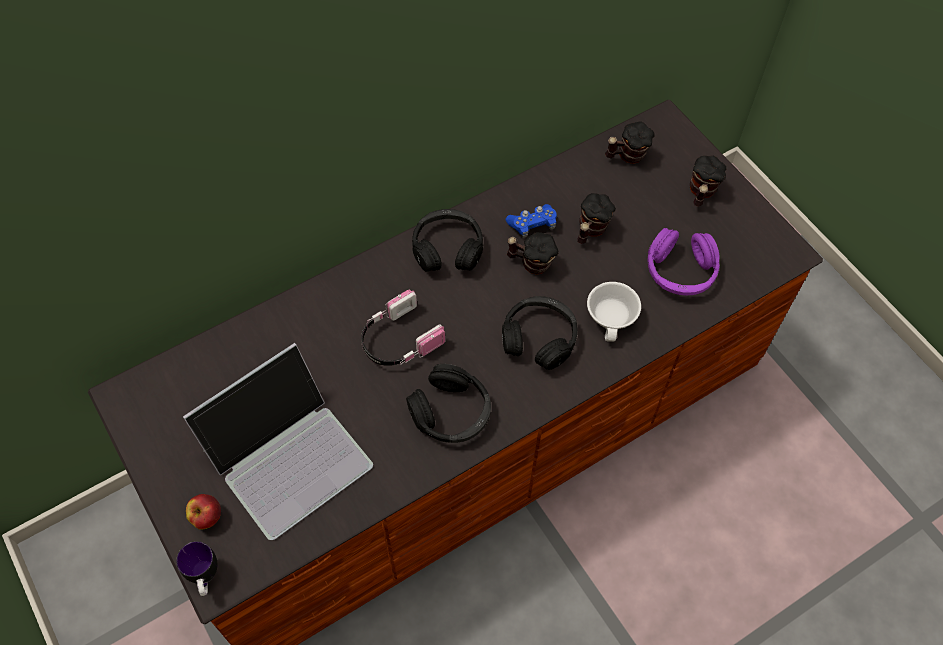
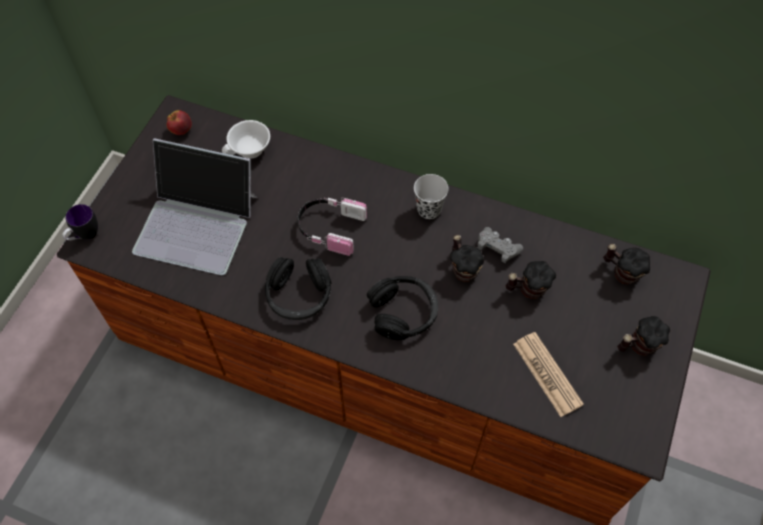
camera: 55 degrees right, 0 degrees up
(207, 517) = (125, 209): apple -> apple (181, 130)
(447, 248) = (429, 209): black headphones -> black cup
(532, 225) = (497, 248): blue game controller -> grey game controller
(613, 318) = (462, 351): white cup -> white cup (250, 150)
(680, 271) = (547, 374): purple headphones -> newspaper

